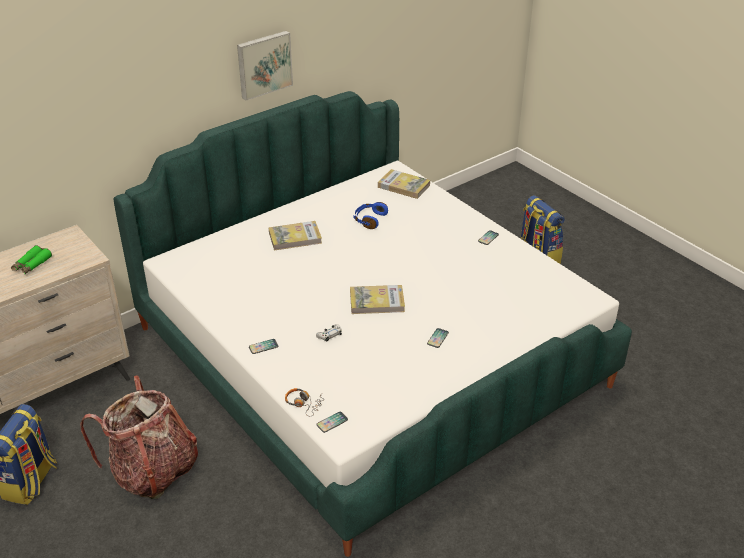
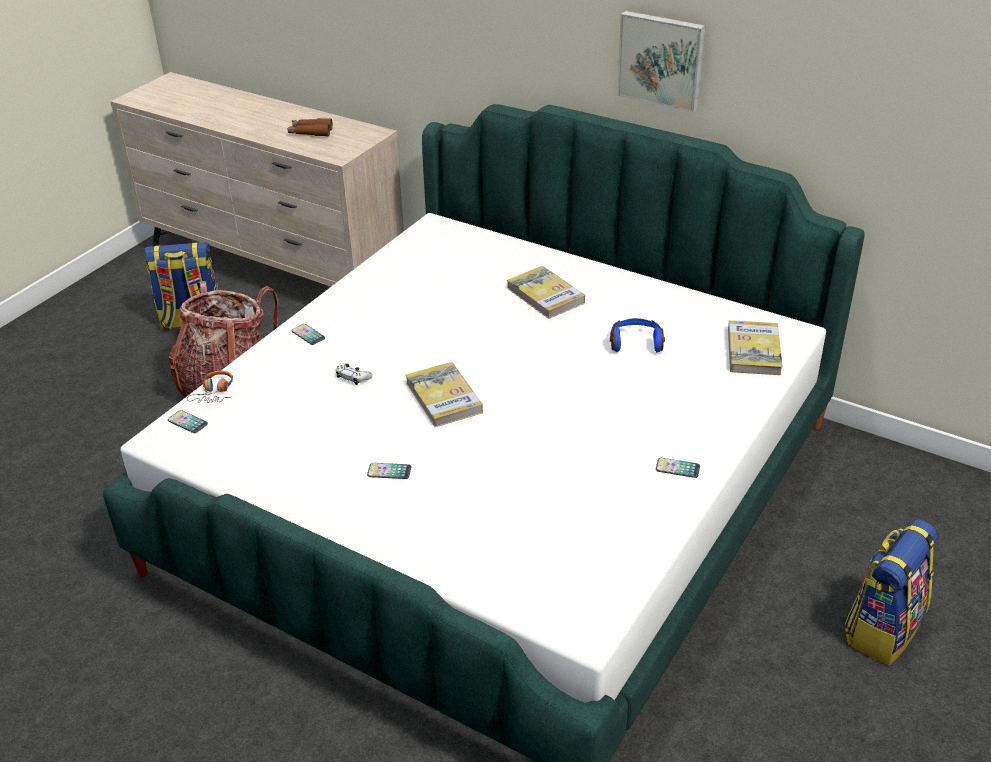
camera: 70 degrees right, 0 degrees up
(32, 265) = (310, 132): green binoculars -> brown binoculars

